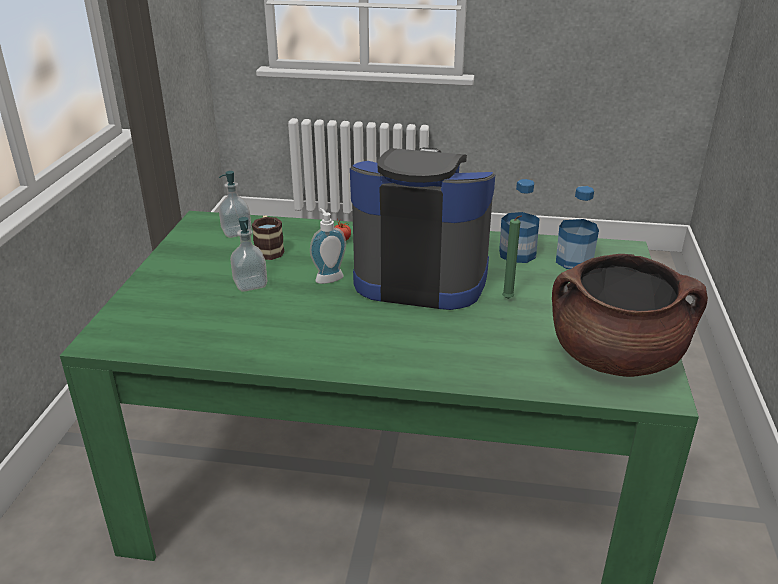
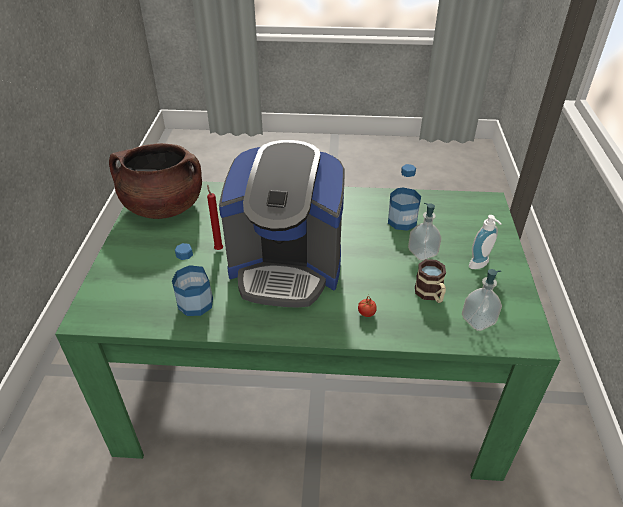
camera: 175 degrees right, 10 degrees up
(328, 277) = (363, 263): soap dispenser -> soap dispenser (480, 265)
(508, 299) = (218, 249): green candle -> red candle
(574, 261) = (145, 297): bottle -> bottle (402, 221)

